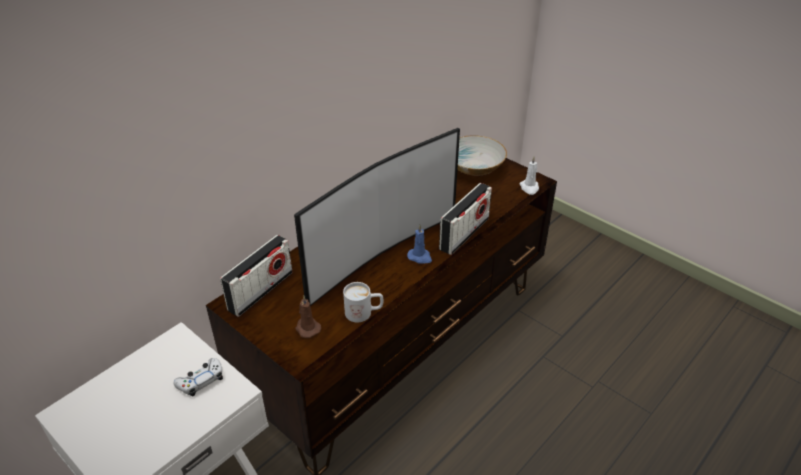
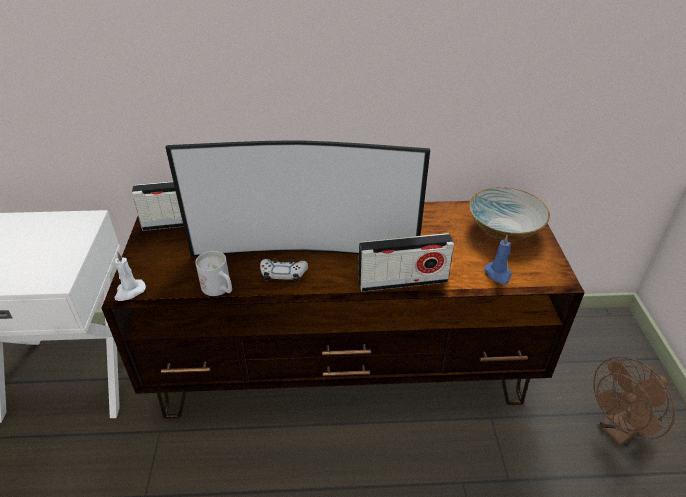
camera: 45 degrees right, 0 degrees up
(201, 381) = (53, 257): white game controller -> white game controller (283, 273)
(307, 328) = (167, 271): brown candle -> none
(420, 257) = (332, 275): blue candle -> blue candle (498, 274)
(529, 188) = (538, 280): white candle -> white candle (129, 291)
(582, 268) = (618, 430): none -> brown fan

